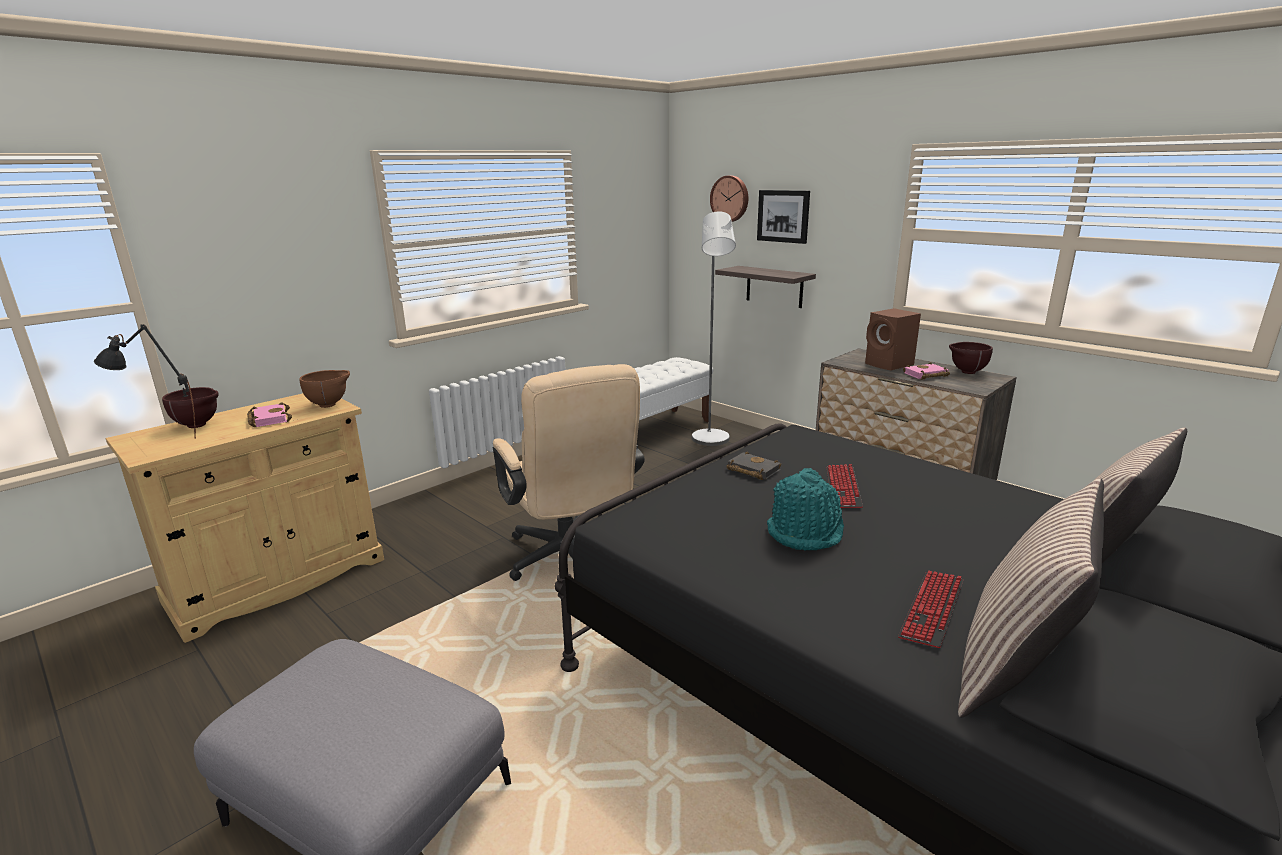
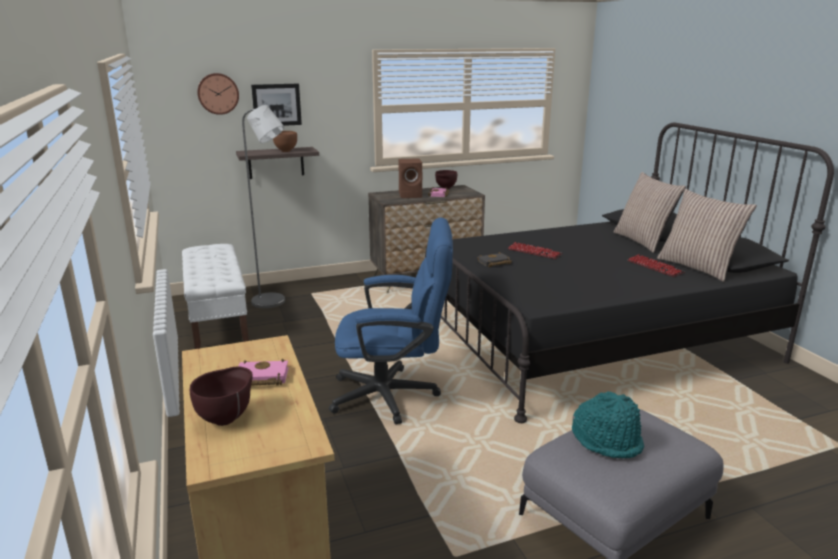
camera: 65 degrees left, 0 degrees up
(163, 442) = (267, 438): black table lamp -> none
(330, 405) = (255, 347): brown bowl -> brown bowl (286, 151)
(572, 561) = (394, 395): beige office chair -> blue office chair
(805, 532) = (576, 269): turquoise hat -> turquoise hat (607, 440)

